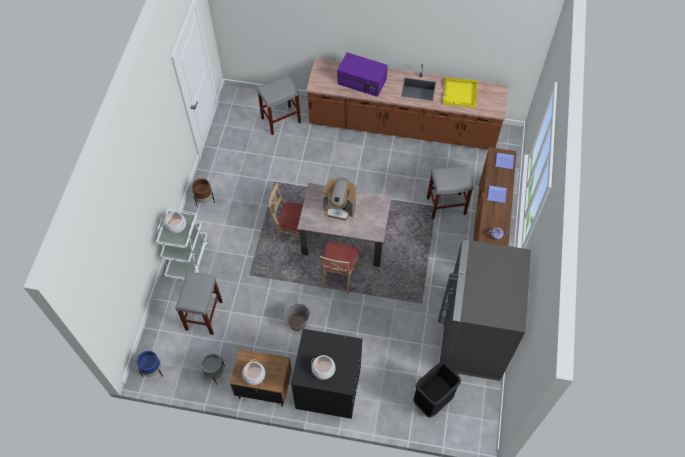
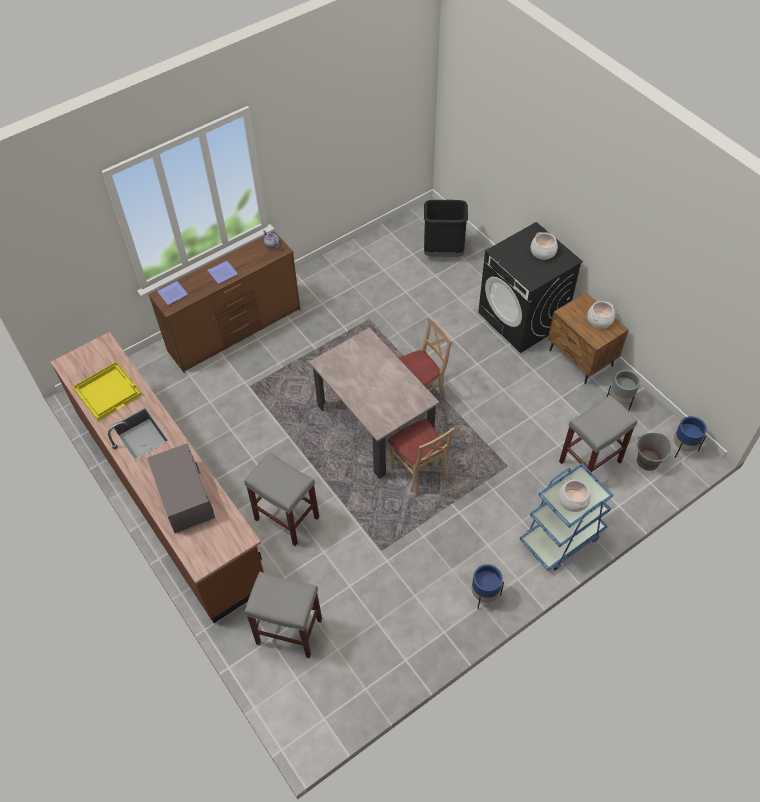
camera: 135 degrees left, 5 degrees down
(187, 258) = (561, 538): white cart -> blue cart
(205, 200) = (484, 595): brown planter -> blue planter
(297, 323) = (500, 386): grey bucket -> grey bucket (648, 461)
(339, 208) = (374, 388): coffee machine -> none
(362, 81) = (183, 495): purple microwave -> grey microwave
(446, 205) = (239, 378): grey stool -> grey stool (286, 518)
(472, 338) = (359, 267): grey fridge -> none

